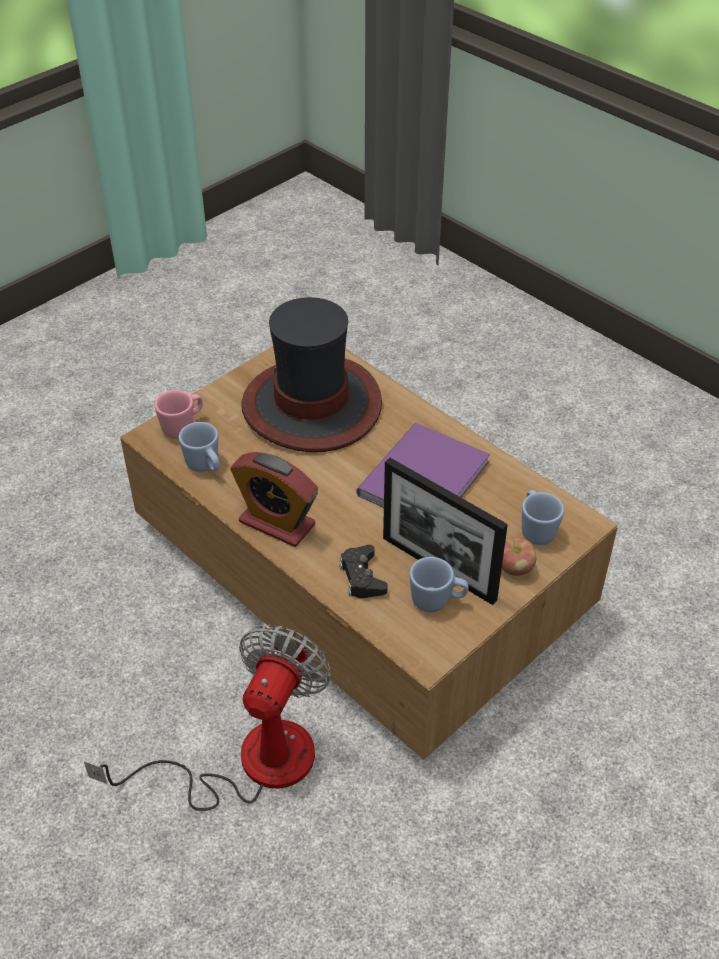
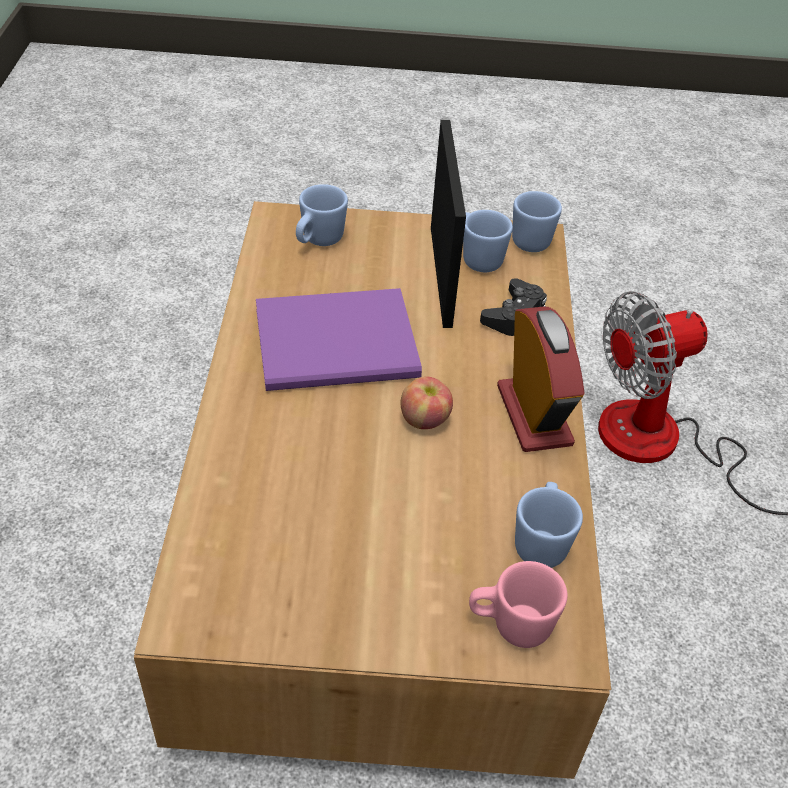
camera: 135 degrees left, 0 degrees up
(312, 406) = (320, 513): hat -> none
(429, 652) = (532, 238): none -> blue mug
(515, 568) = (382, 233): apple -> apple (424, 419)

